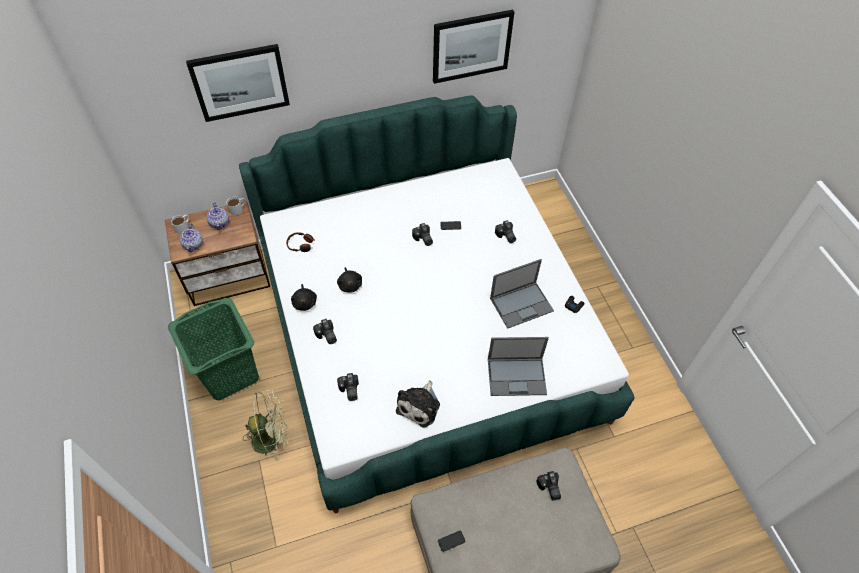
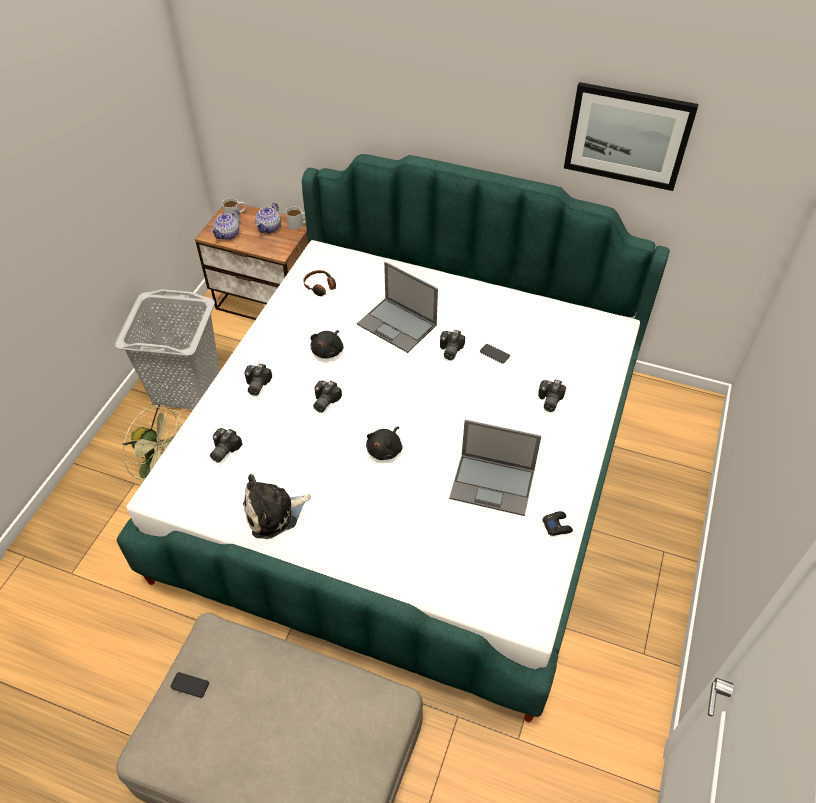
camera: 40 degrees right, 5 degrees down
(230, 373) = (187, 387): green laundry basket -> grey laundry basket
(240, 82) = (329, 65): picture -> none
(305, 302) = (269, 341): black plush toy -> black plush toy (385, 449)
(517, 376) = (408, 557): laptop -> laptop (397, 325)
(549, 489) = (344, 717): camera -> camera (323, 401)

